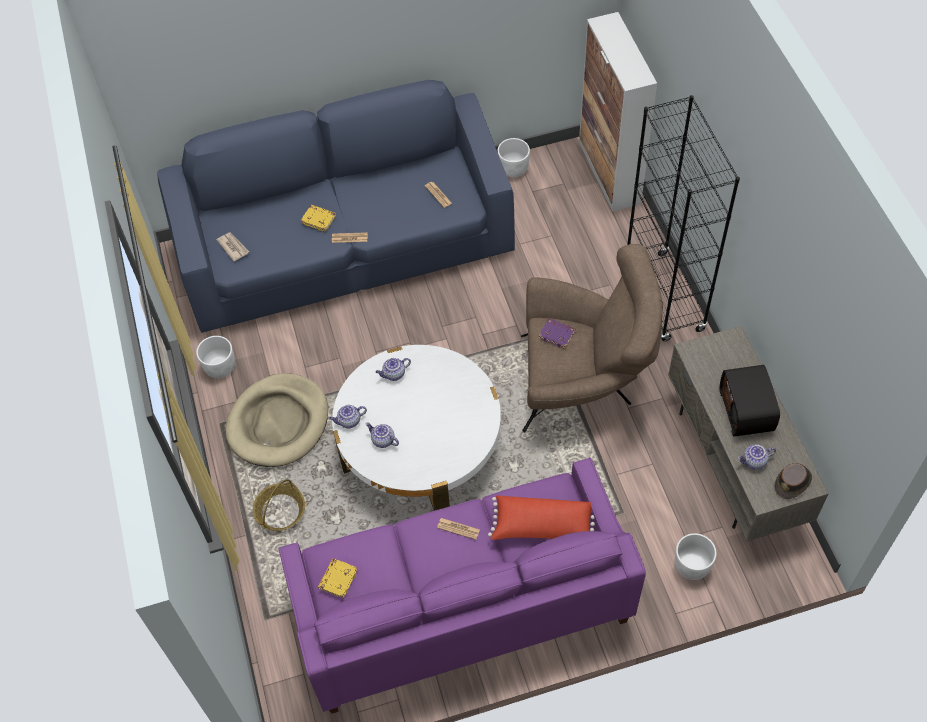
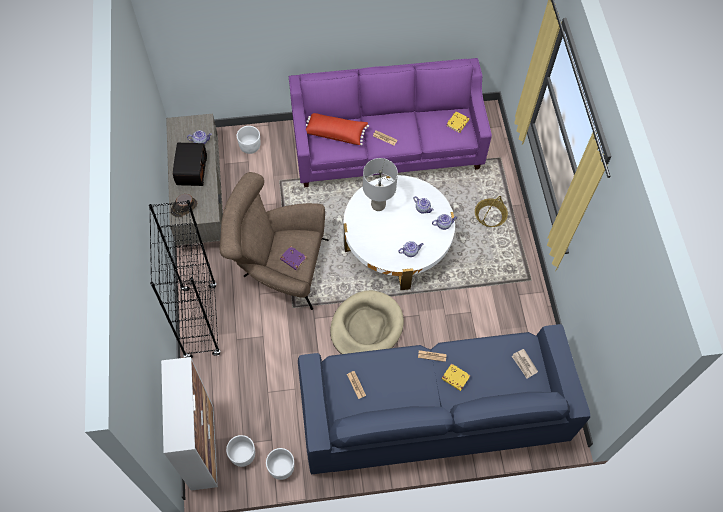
camera: 175 degrees left, 5 degrees up
(219, 367) = (532, 323): white planter -> white planter (243, 455)
(278, 423) = (490, 273): beige dog bed -> beige dog bed (366, 327)
(452, 434) = (378, 205): none -> grey table lamp
(793, 482) = (183, 126): brown hat -> brown hat (184, 208)

